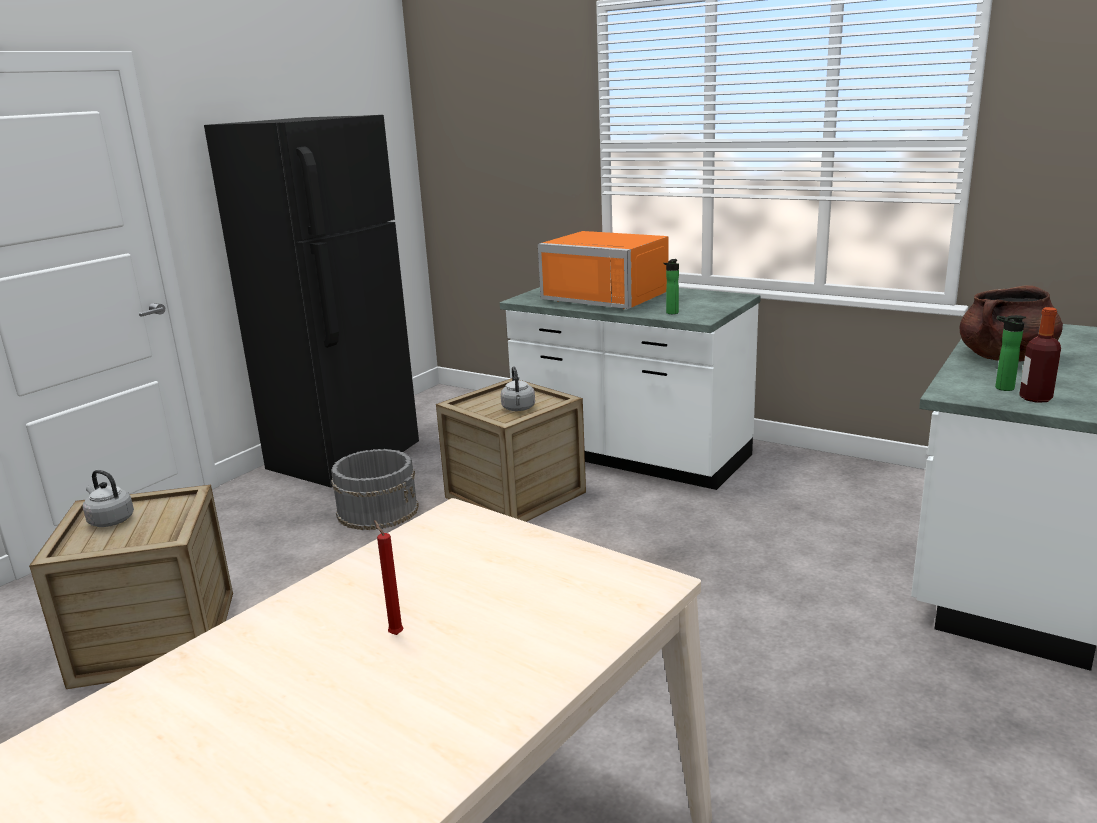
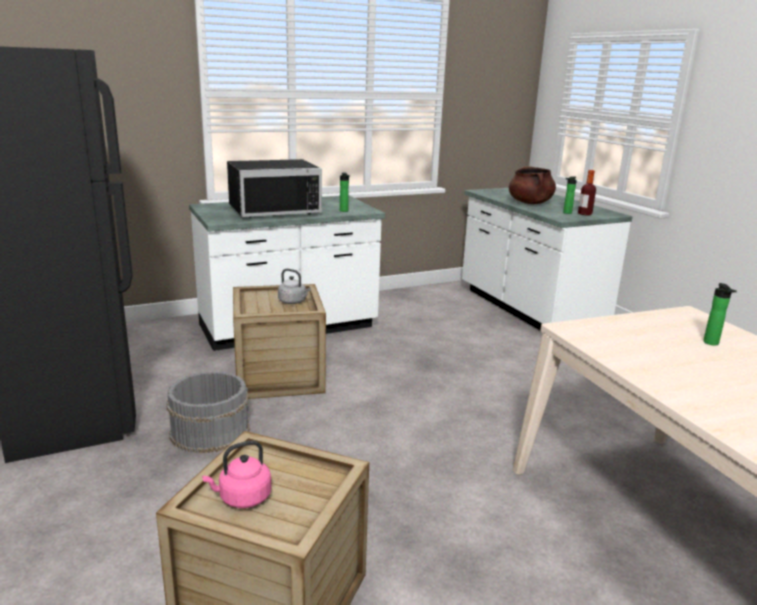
camera: 60 degrees left, 0 degrees up
(110, 520) = (242, 498): grey kettle -> pink kettle
(395, 633) = (715, 370): red candle -> none
(515, 619) = (712, 343): none -> bottle
(610, 297) = (273, 209): orange microwave -> black microwave

